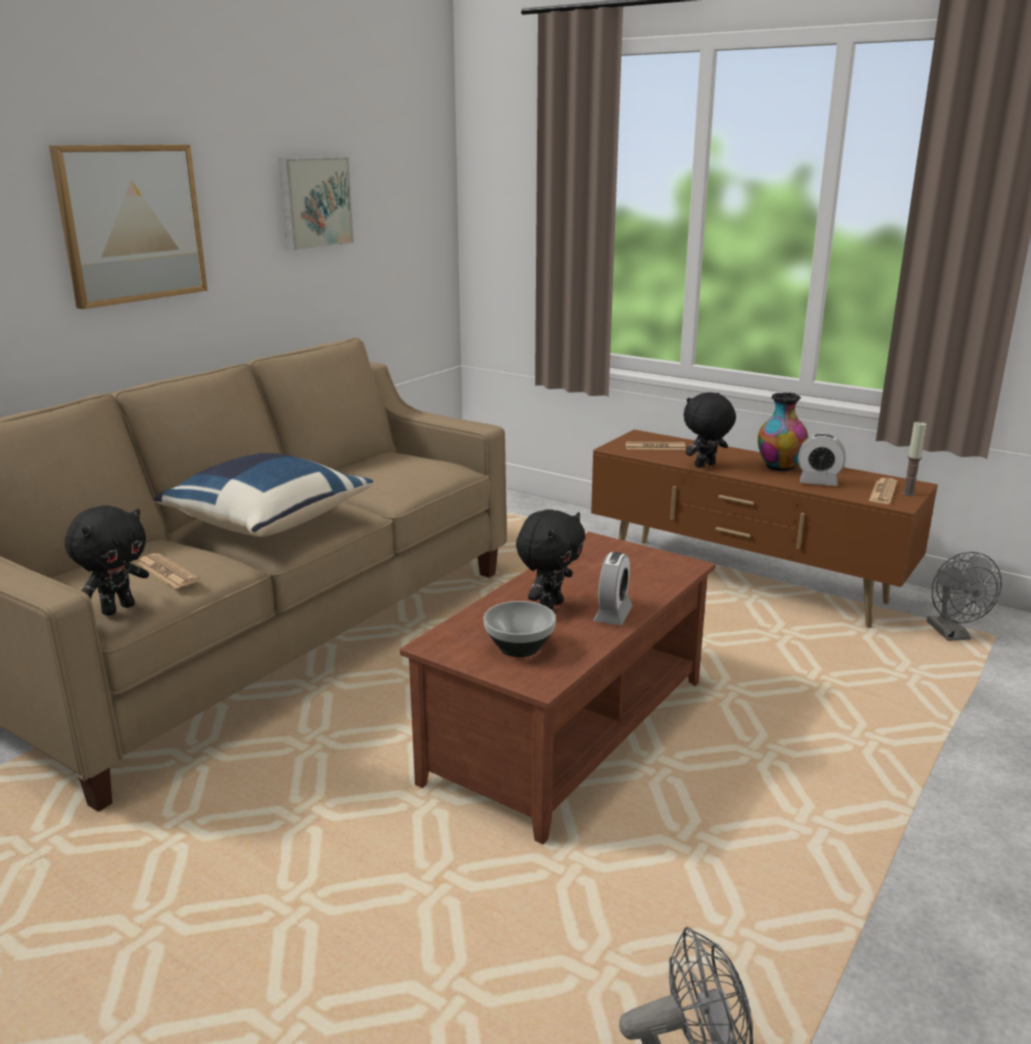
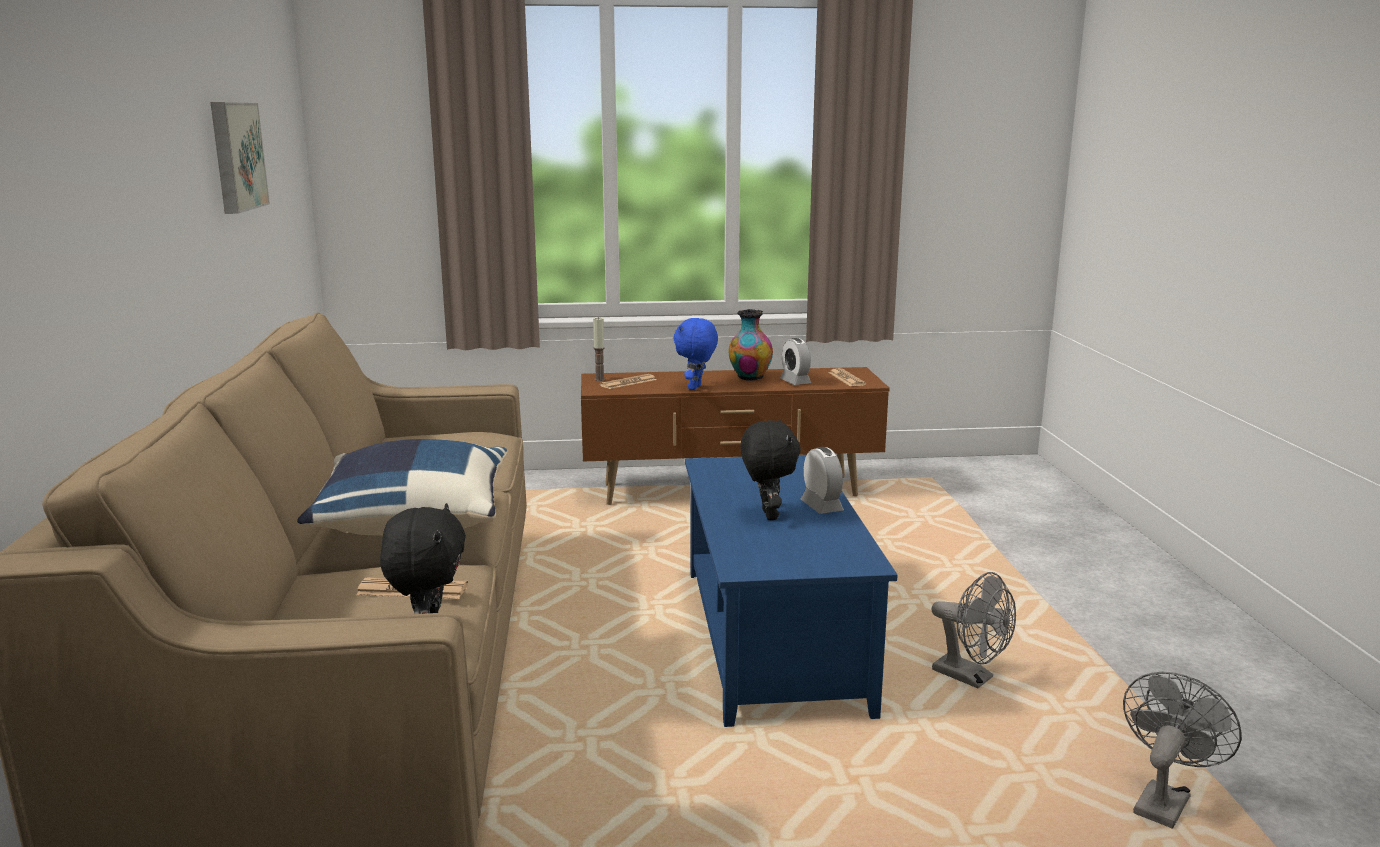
camera: 40 degrees left, 5 degrees down
(131, 223) = (126, 182): picture -> none
(519, 647) = (805, 548): bowl -> none
(566, 729) = (770, 638): brown coffee table -> blue coffee table
(705, 466) = (696, 388): black plush toy -> blue plush toy
(818, 482) = (795, 382): alarm clock -> alarm clock turned 90 degrees clockwise
(908, 493) = (863, 376): candle -> candle (599, 379)
(952, 634) = (908, 485): grey fan -> grey fan (971, 677)

